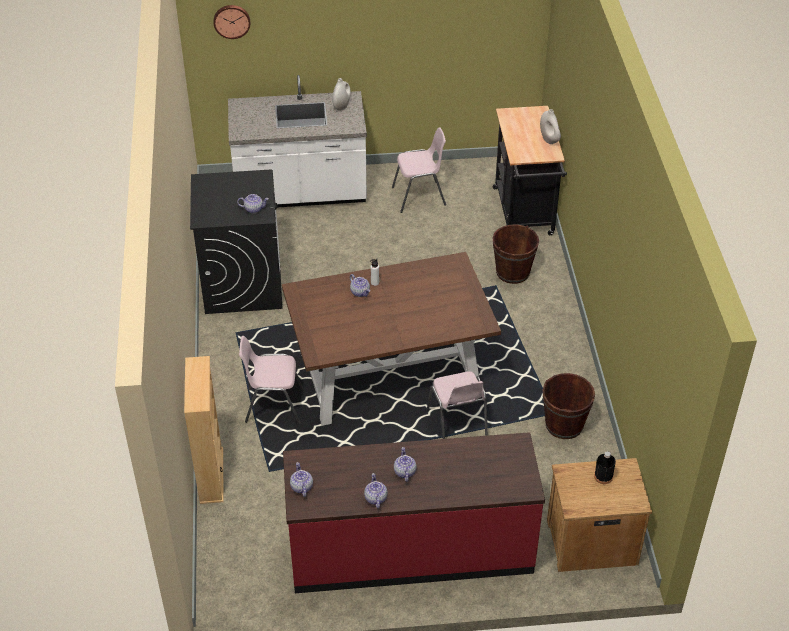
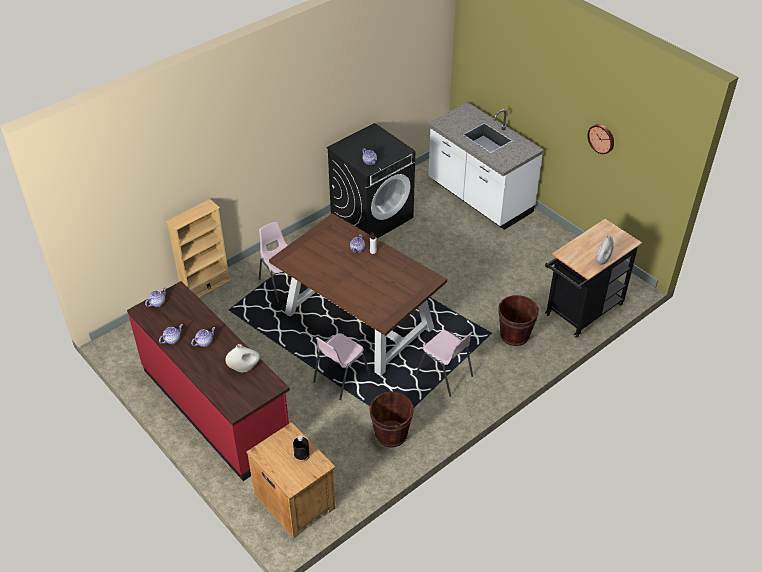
camera: 55 degrees right, 0 degrees up
(231, 21) = (481, 45): wall clock -> wall clock (601, 138)
(341, 106) = (517, 149): white vase -> white vase (244, 368)
(419, 197) = (538, 252): pink chair -> pink chair (445, 375)

